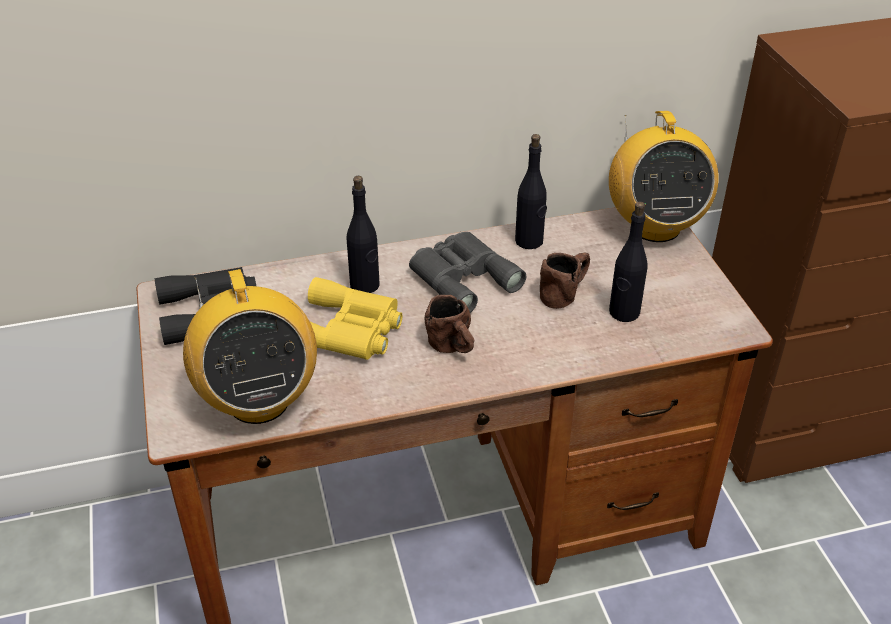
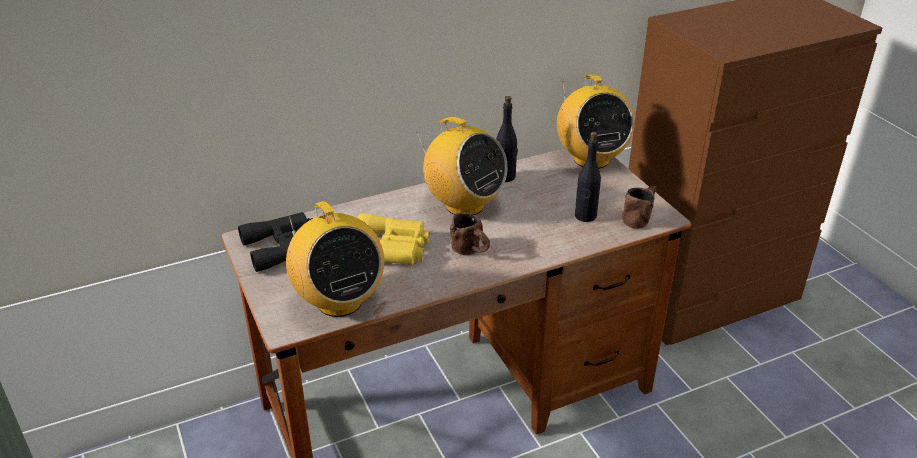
camera: 10 degrees left, 5 degrees down
(365, 285) = (394, 217): black bottle -> none
(461, 277) = (463, 205): grey binoculars -> radio
(565, 293) = (540, 207): brown mug -> brown mug (639, 217)

